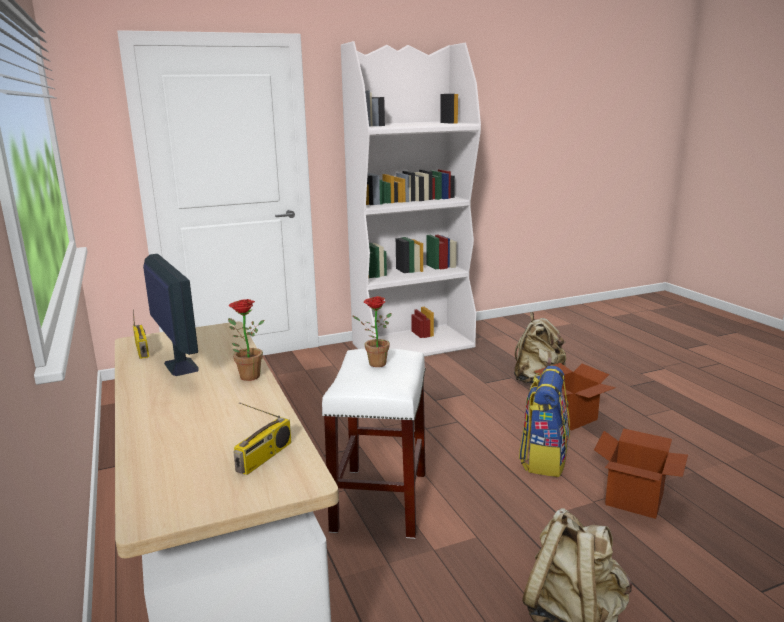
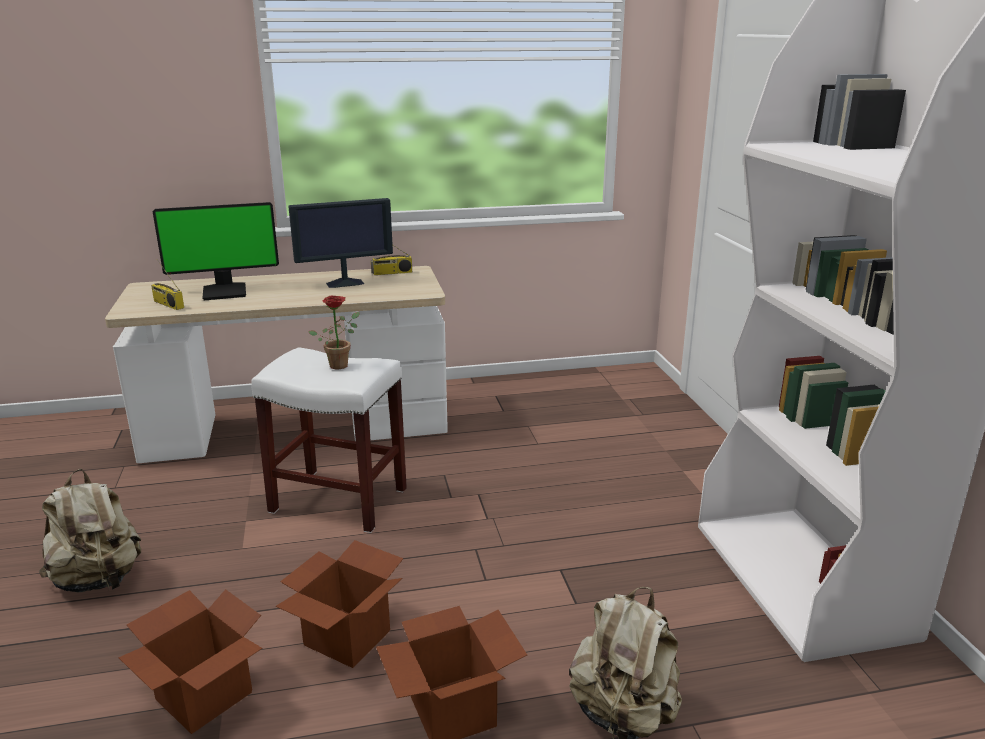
camera: 100 degrees right, 5 degrees up
(203, 430) = (225, 291): none -> monitor
(246, 375) = (303, 299): potted plant -> none
(543, 459) = (347, 637): backpack -> cardboard box

